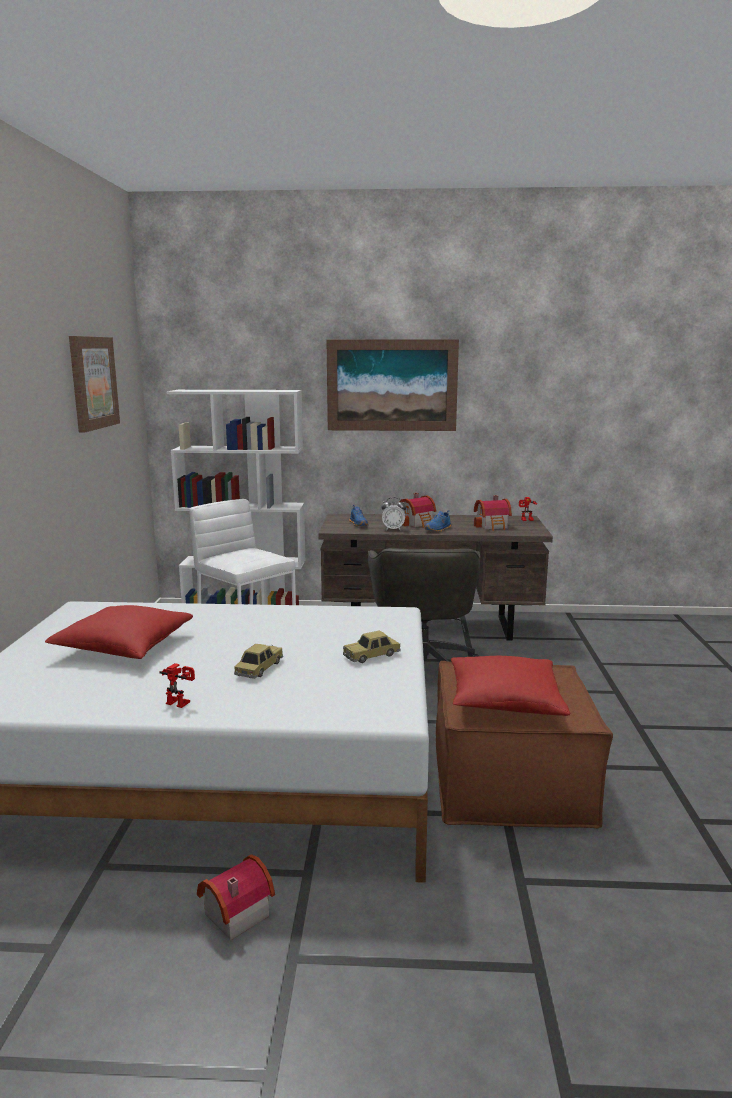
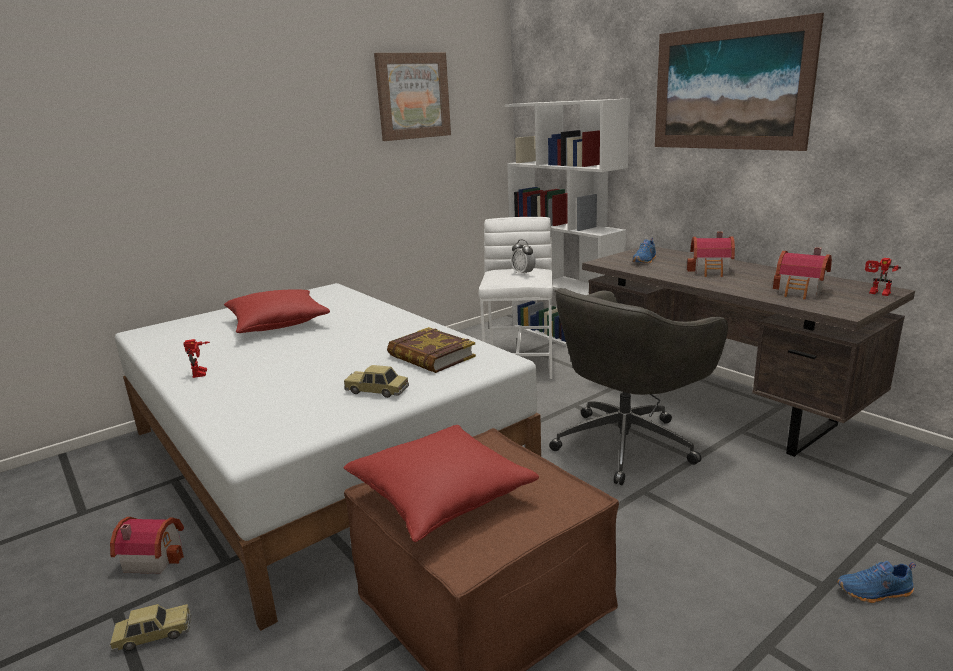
camera: 50 degrees right, 5 degrees up
(259, 668) = (292, 369): toy car -> toy car (153, 635)
(345, 625) = (431, 356): none -> book
(393, 529) = (665, 272): alarm clock -> alarm clock (523, 274)
(438, 529) = (716, 282): blue shoe -> blue shoe (875, 592)

